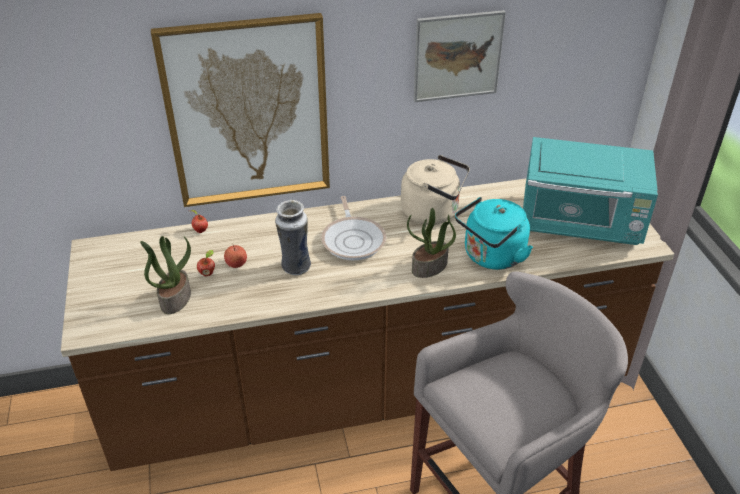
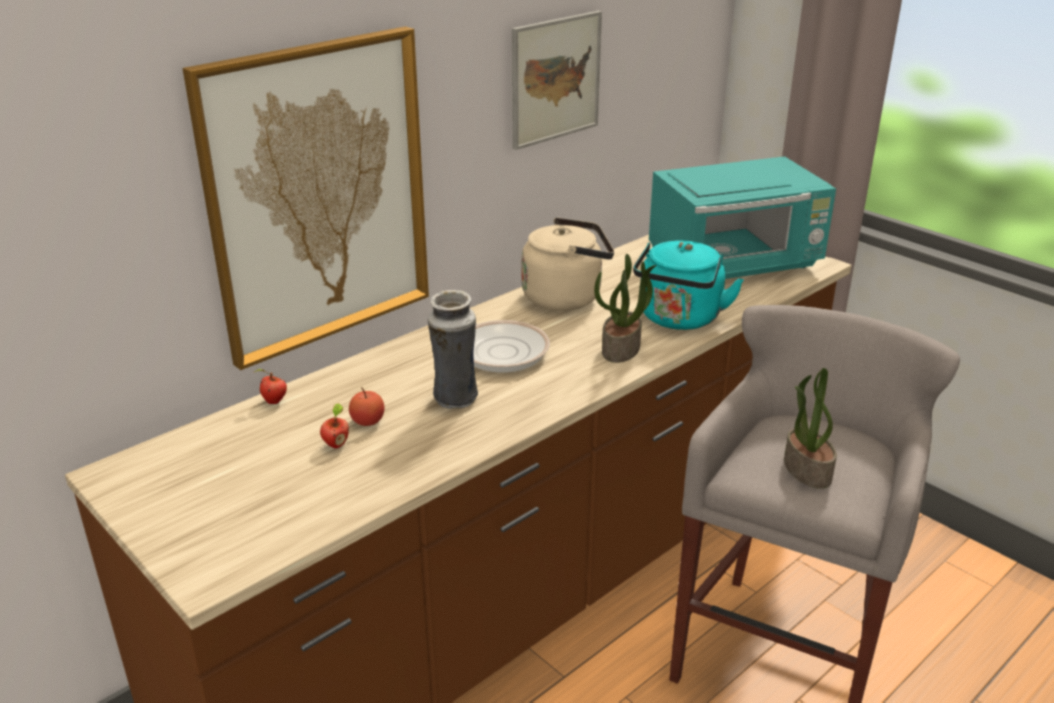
camera: 30 degrees left, 10 degrees down
(175, 298) = (317, 488): potted plant -> potted plant (806, 469)

